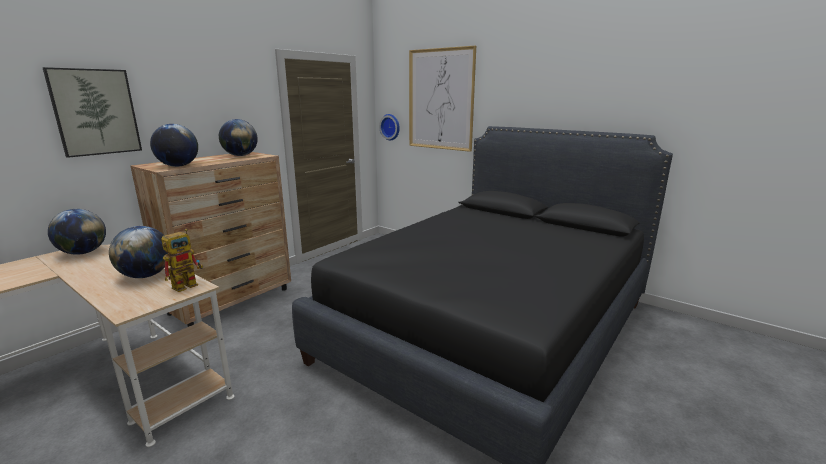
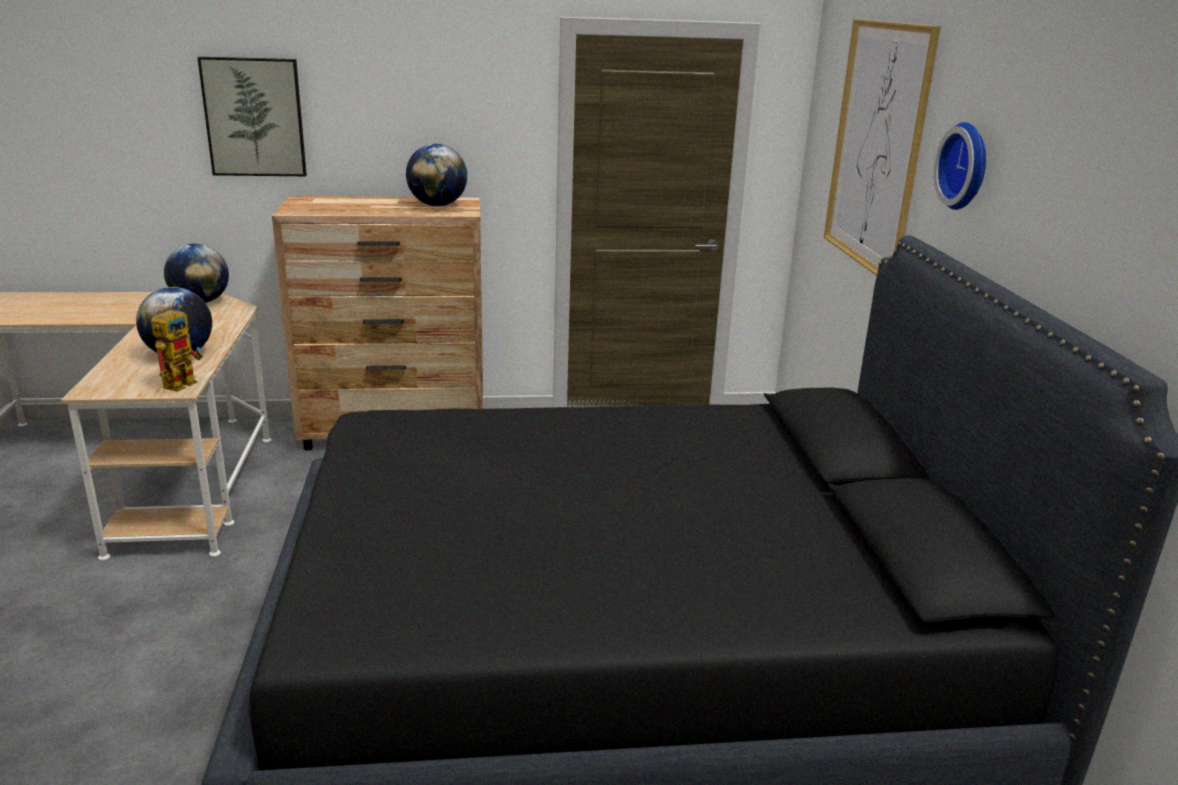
camera: 45 degrees right, 5 degrees up
(178, 166) = (318, 210): globe -> none
(189, 284) = (183, 382): toy robot -> toy robot turned 60 degrees counterclockwise
(391, 127) = (814, 187): wall clock -> wall clock (967, 166)

